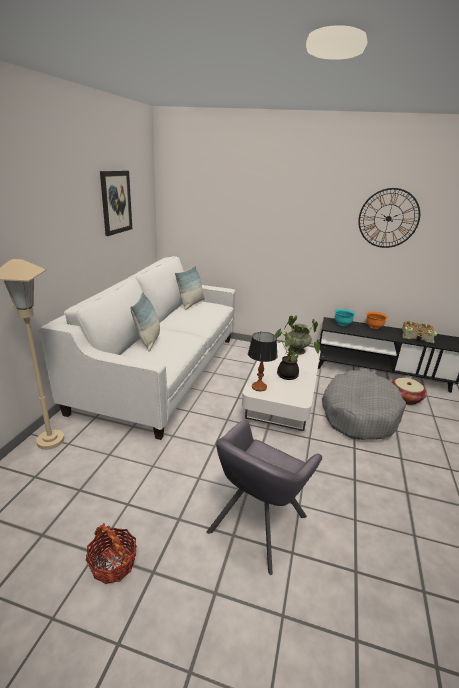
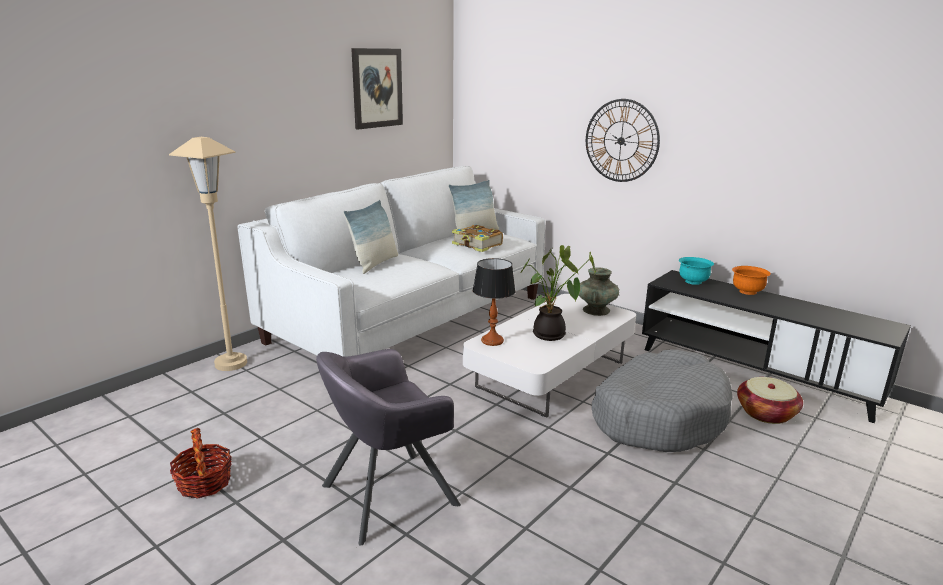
camera: 25 degrees right, 5 degrees down
(388, 218) = (770, 108): wall clock -> wall clock (621, 141)
(417, 337) = (816, 313): book -> book (477, 245)

